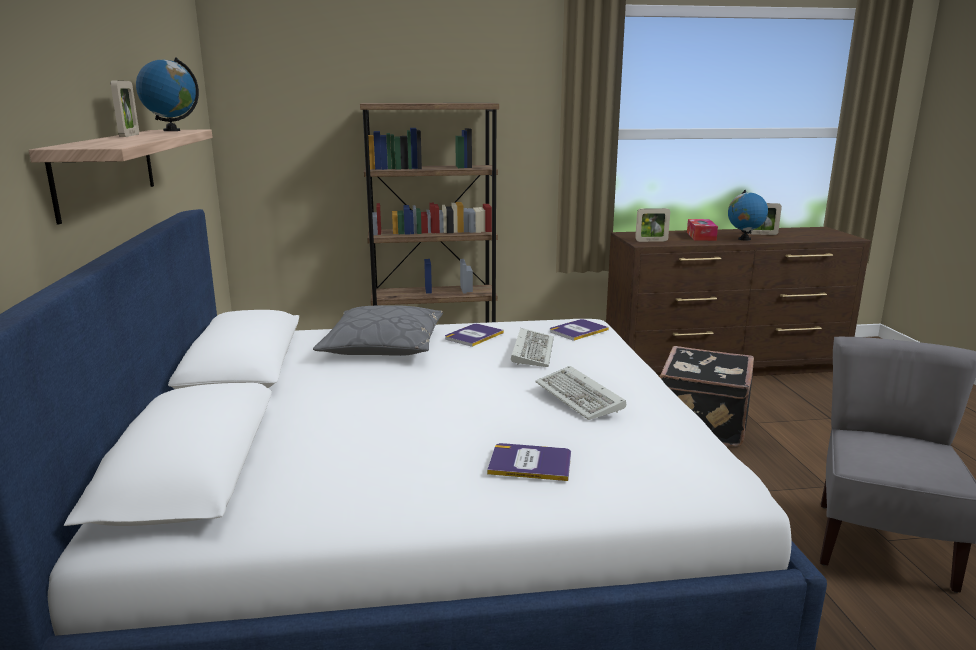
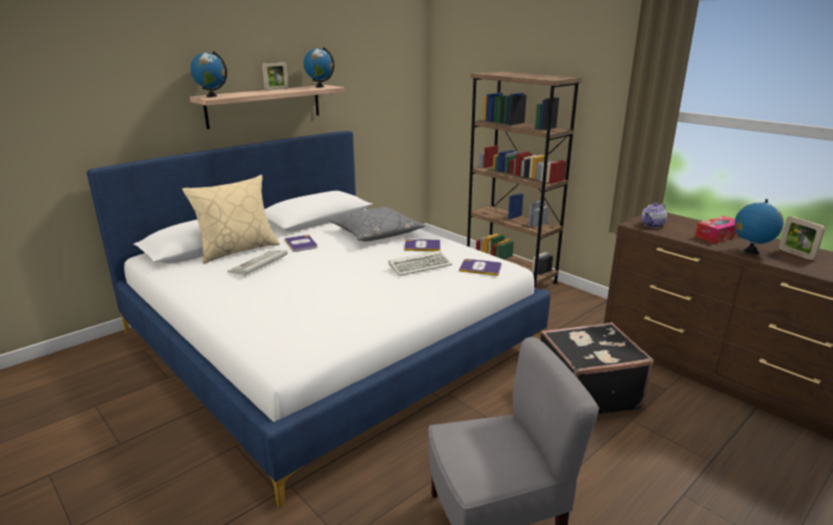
camera: 55 degrees right, 5 degrees up
(84, 145) = (212, 96): none -> globe
(266, 442) = (237, 250): none -> beige pillow
(530, 463) = (261, 303): book -> book (301, 244)
(581, 398) = (356, 294): keyboard -> keyboard (258, 265)
(651, 241) = (652, 225): picture frame -> teapot

